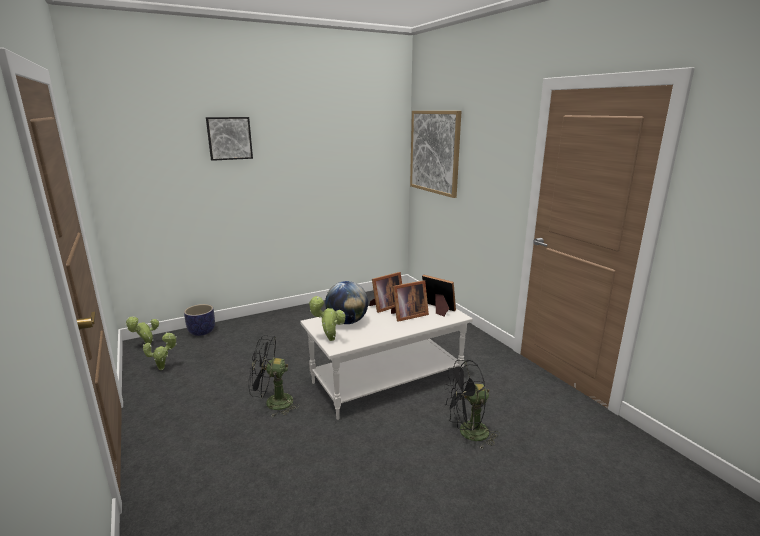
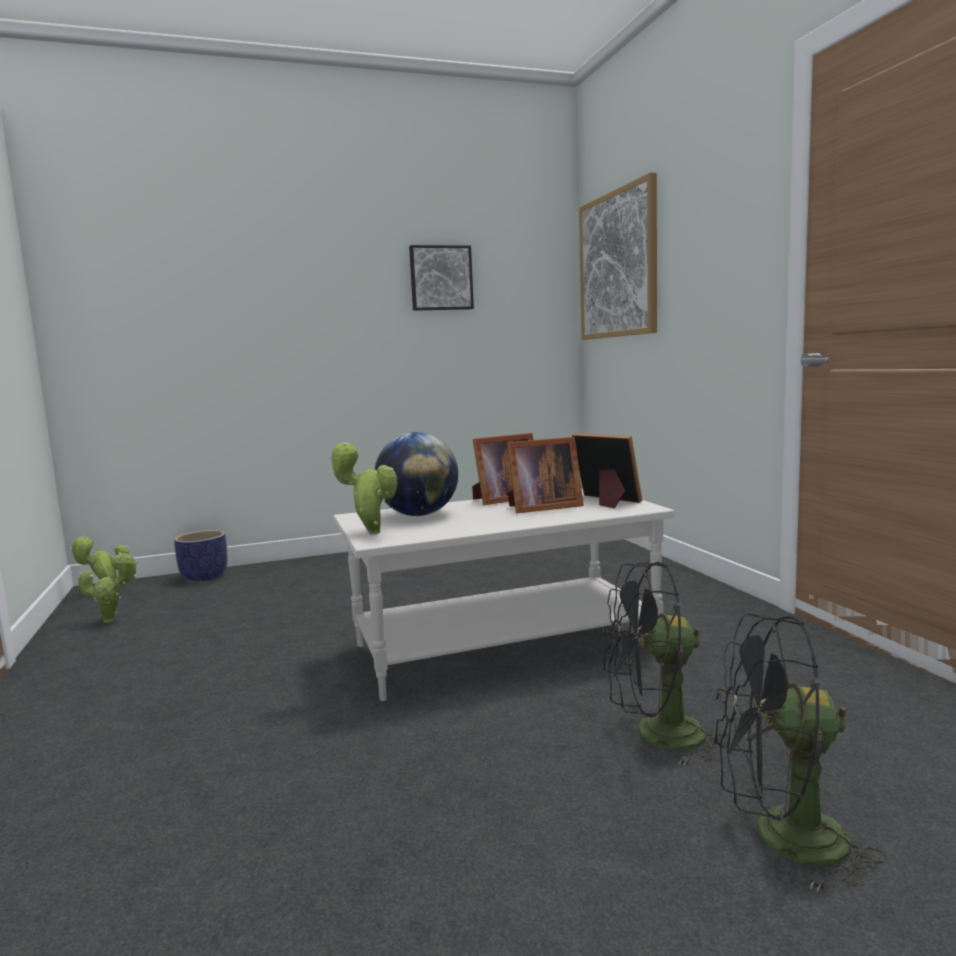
camera: 10 degrees right, 10 degrees down
(229, 138) = (263, 247): picture -> picture (441, 278)
(273, 403) = (270, 672): black fan -> black fan (781, 839)

